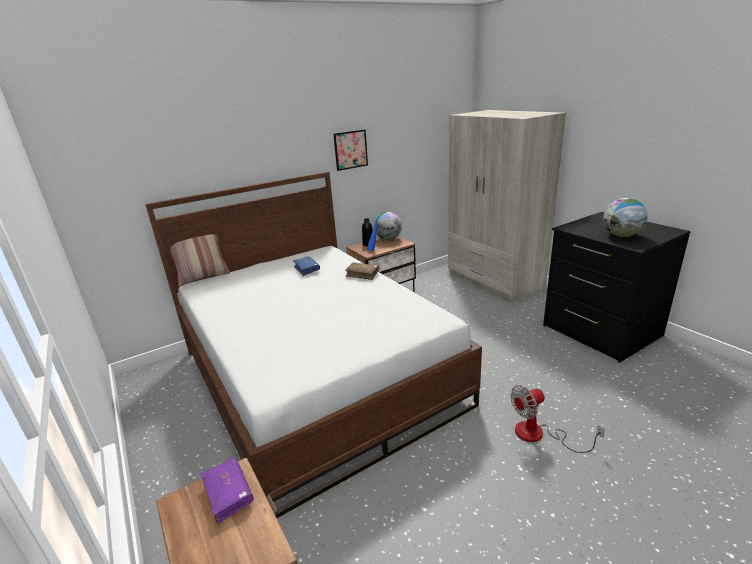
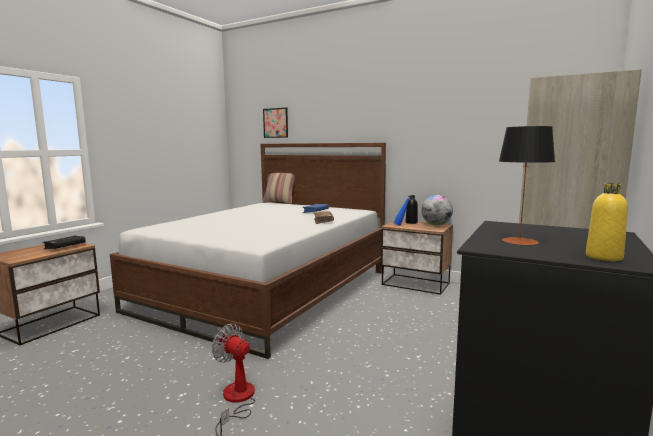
camera: 60 degrees right, 15 degrees down
(228, 494) = (65, 247): purple book -> black book
(350, 150) = (415, 126): picture -> picture (275, 123)
(621, 236) = (519, 241): globe -> table lamp
(659, 231) = (604, 257): none -> yellow bottle

